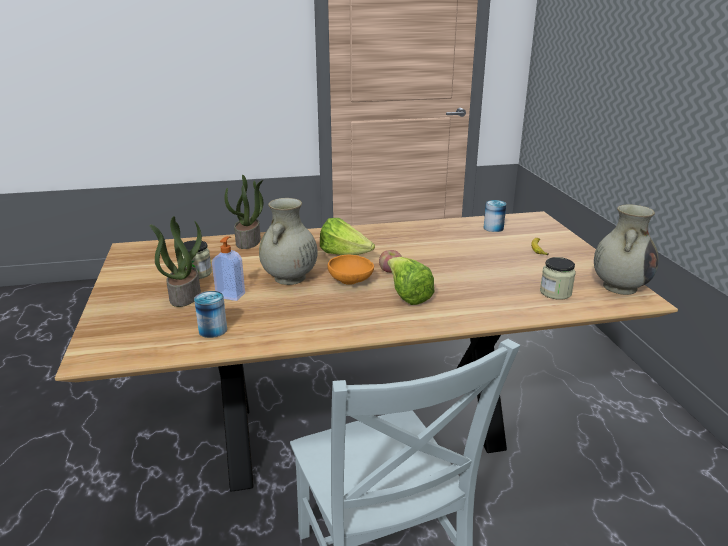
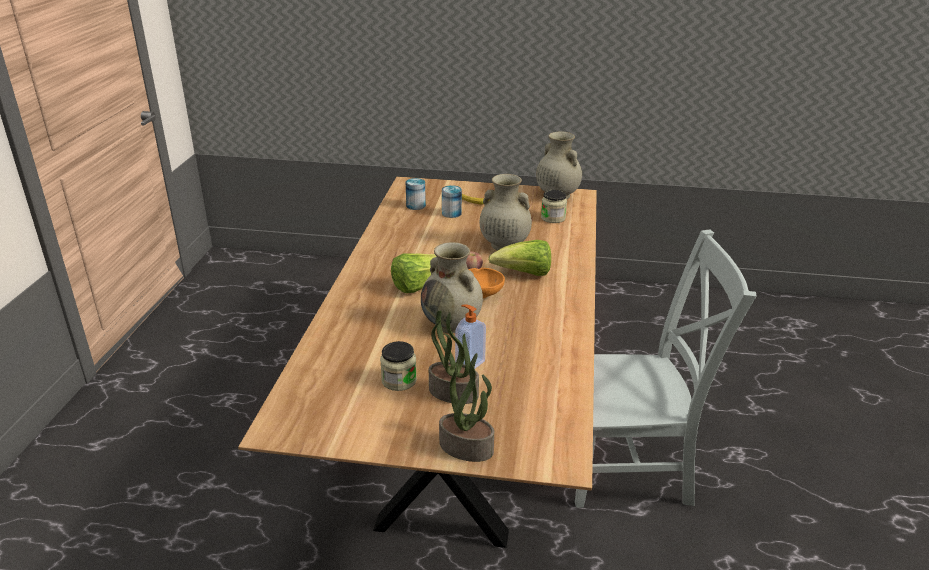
camera: 70 degrees left, 5 degrees up
(213, 330) = (539, 381): can -> can (451, 213)
(248, 242) = (334, 336): potted plant -> potted plant (467, 447)
(459, 277) = (504, 245): none -> beige vase

